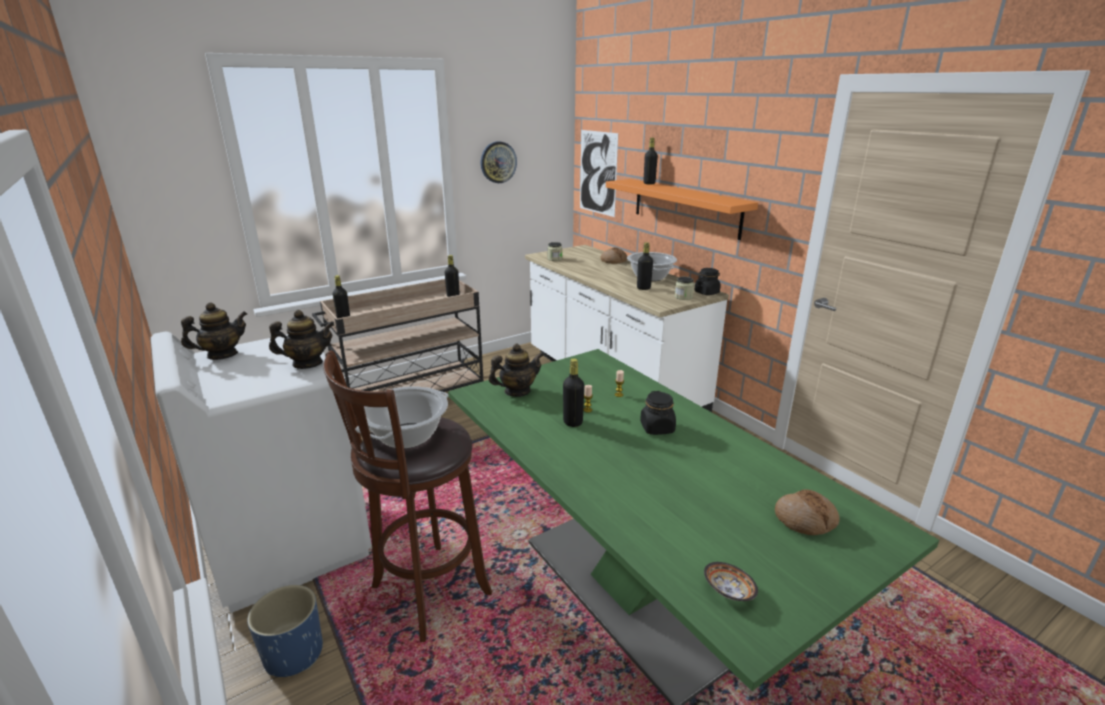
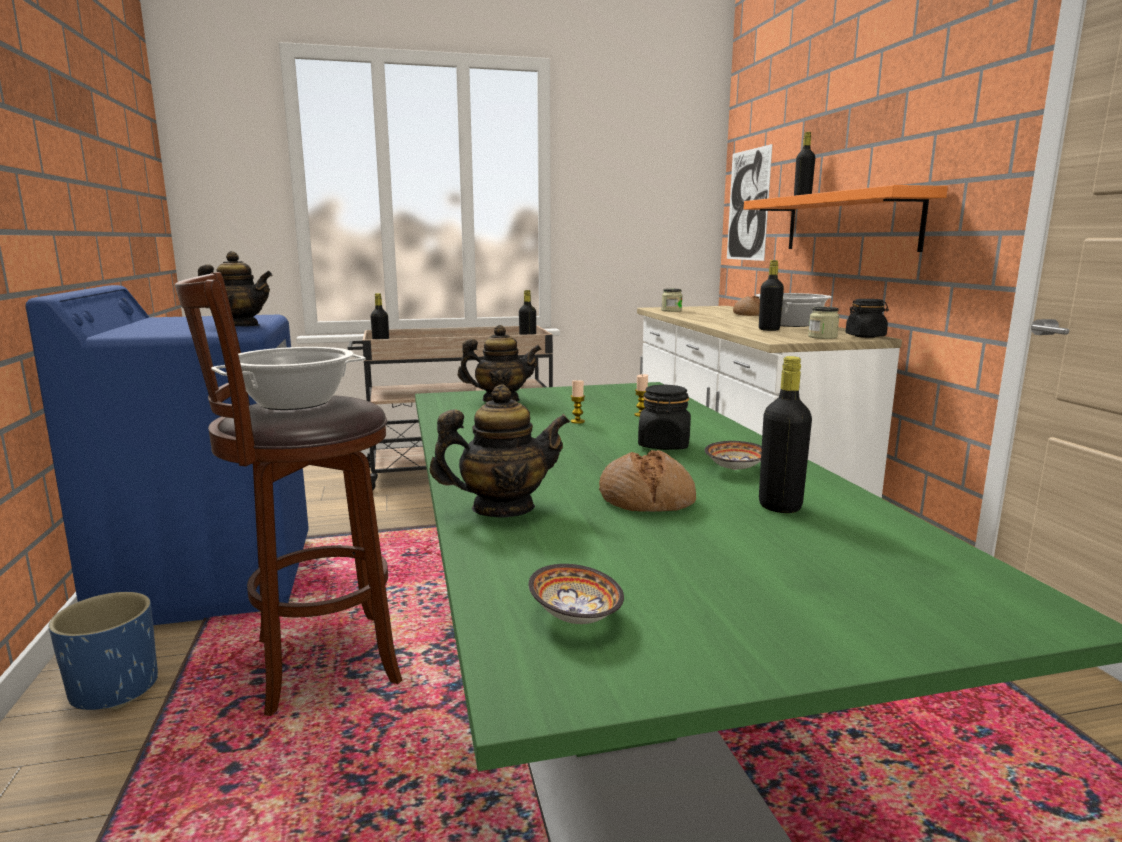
camera: 20 degrees right, 10 degrees down
(222, 355) = (170, 319): teapot -> teapot (502, 508)
(288, 543) = (211, 579): white washing machine -> blue washing machine
(498, 162) = (614, 190): wall clock -> none
(573, 422) = (542, 428): black bottle -> black bottle (780, 506)
(711, 446) = (735, 469): none -> bowl
(805, 519) = (833, 562): bread -> bread (646, 499)

